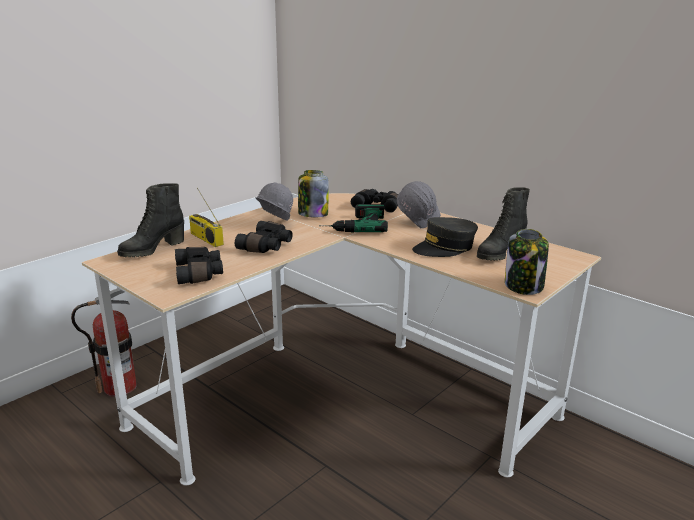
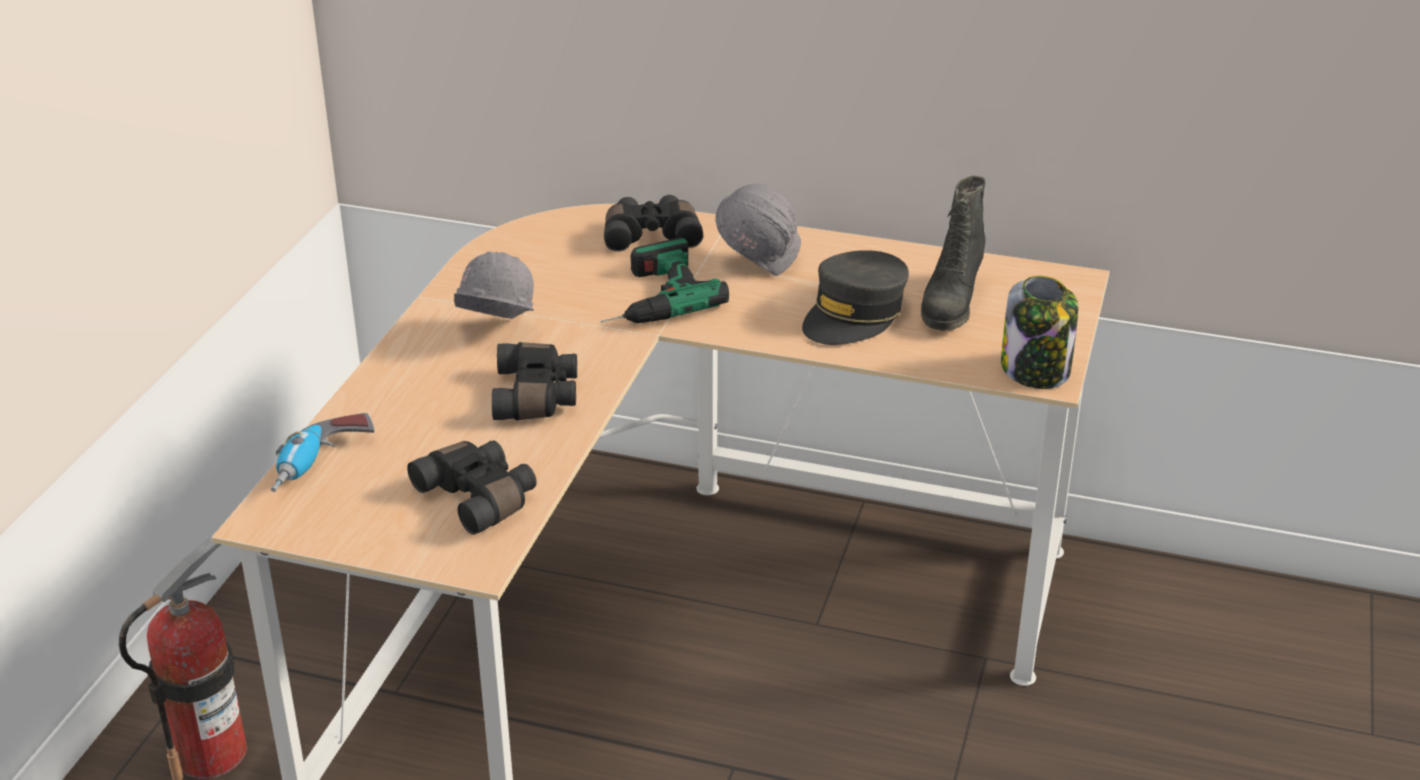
camera: 25 degrees left, 10 degrees up
(152, 249) = (321, 466): black boot -> power drill
(205, 239) = (398, 410): radio -> none
(312, 214) = (544, 288): jar -> none

